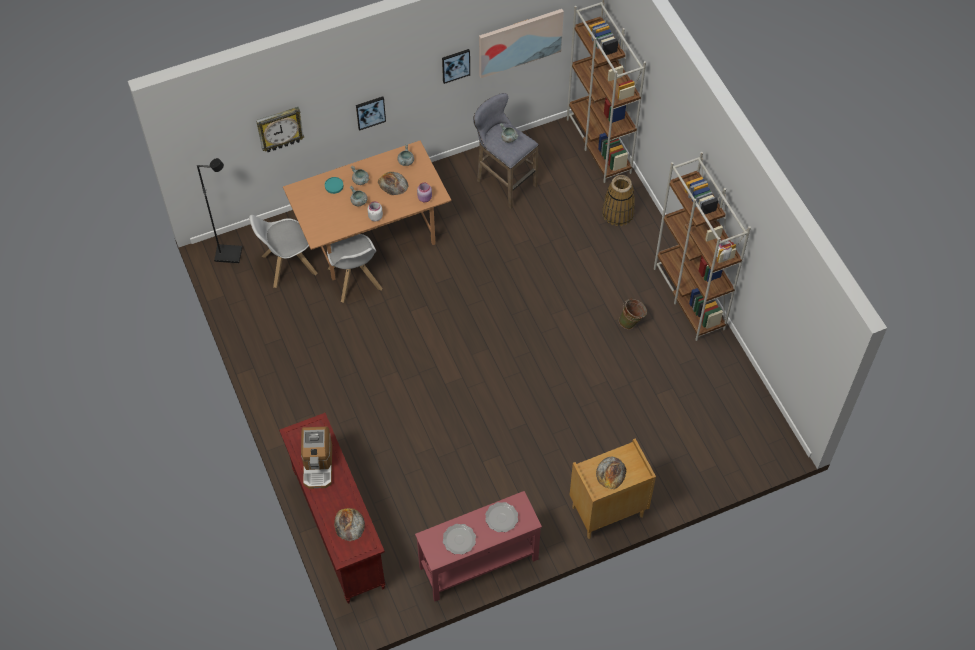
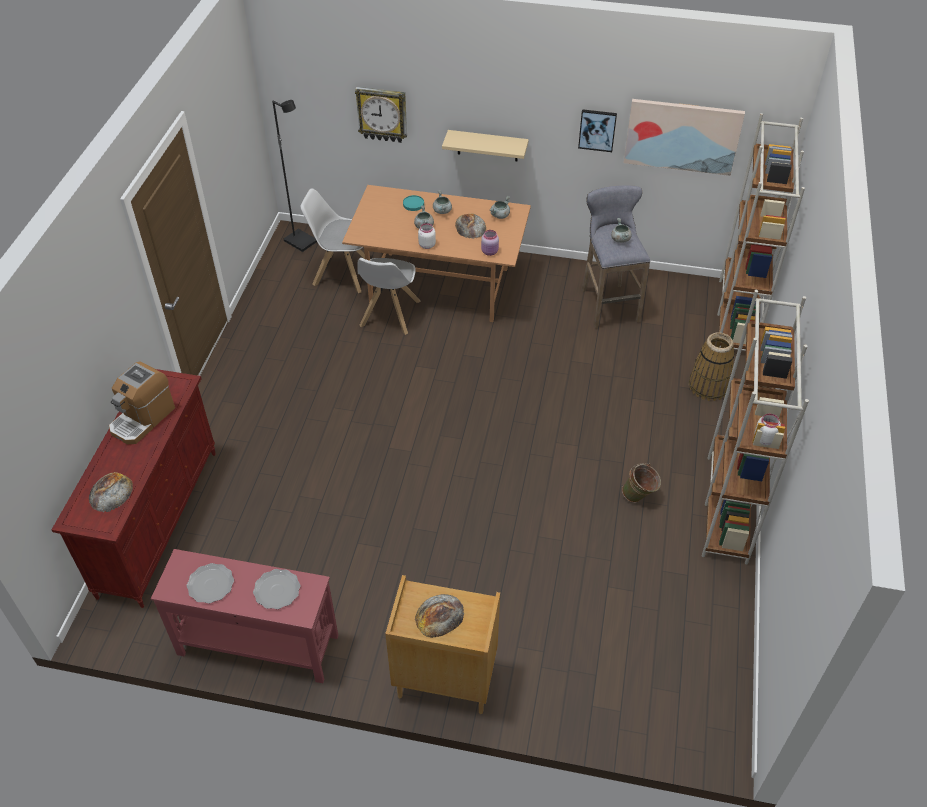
camera: 35 degrees right, 10 degrees down
(370, 112) = (487, 145): picture -> beige shelf

